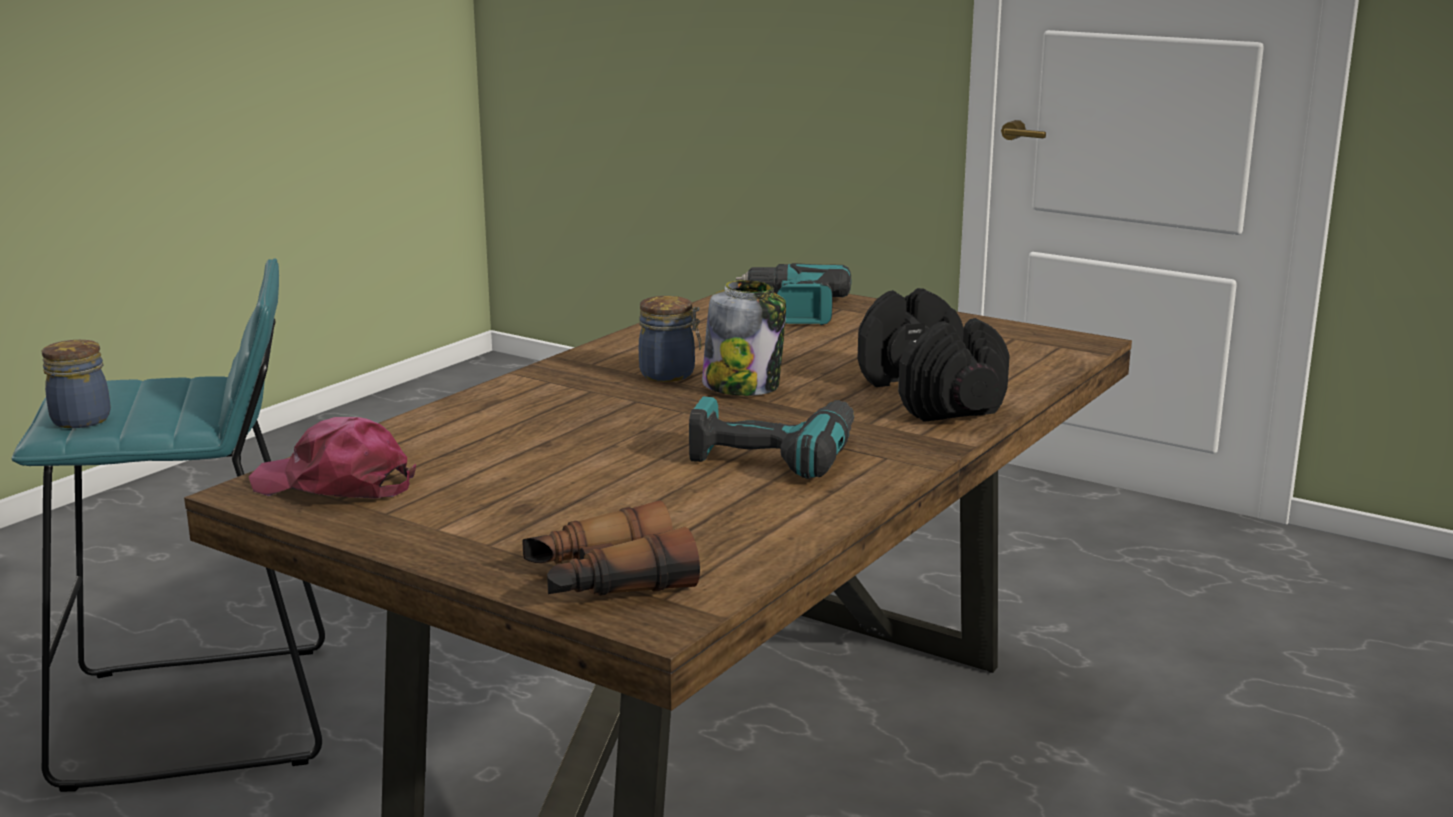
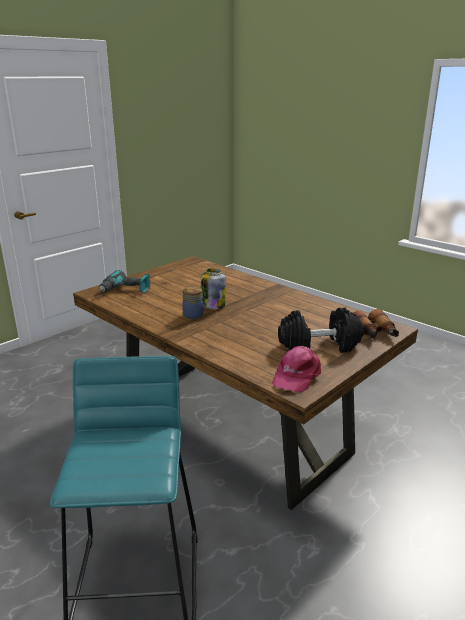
camera: 80 degrees left, 5 degrees up
(81, 419) = (140, 472): jar -> none
(773, 454) = (279, 306): power drill -> none
(931, 396) = (234, 283): black dumbbell -> black dumbbell (319, 346)

